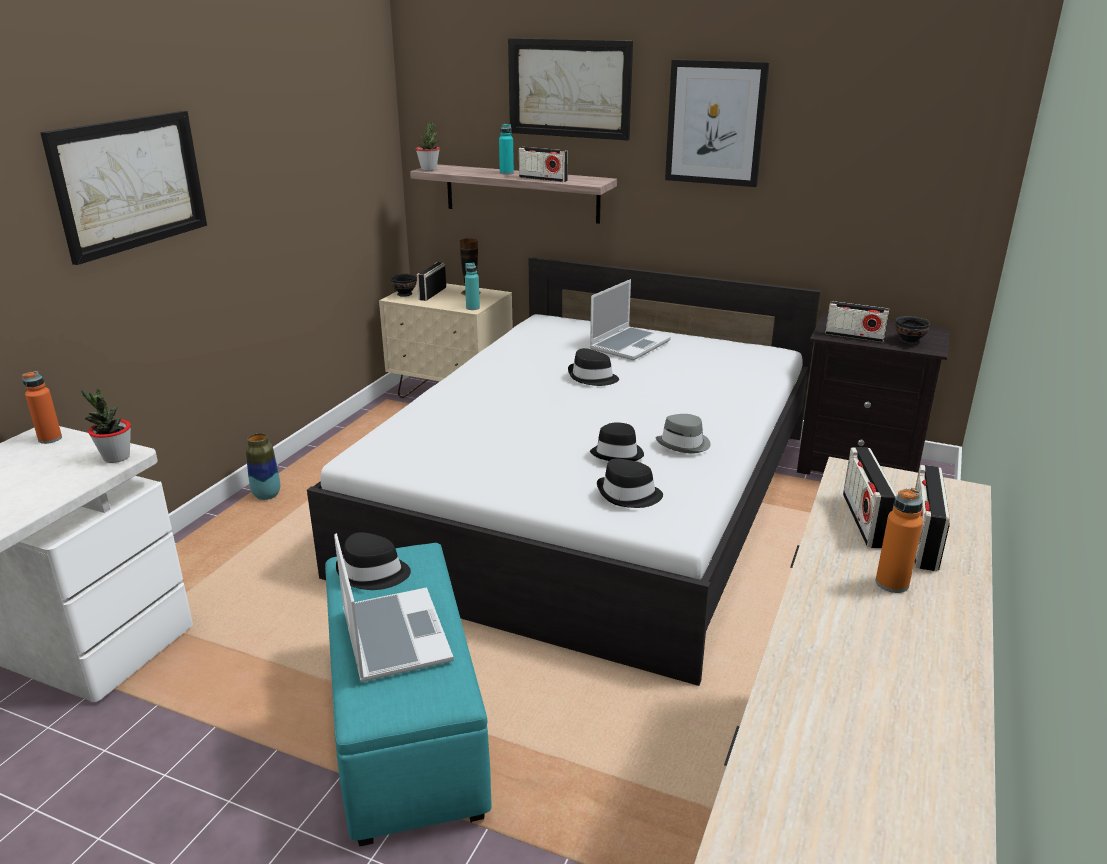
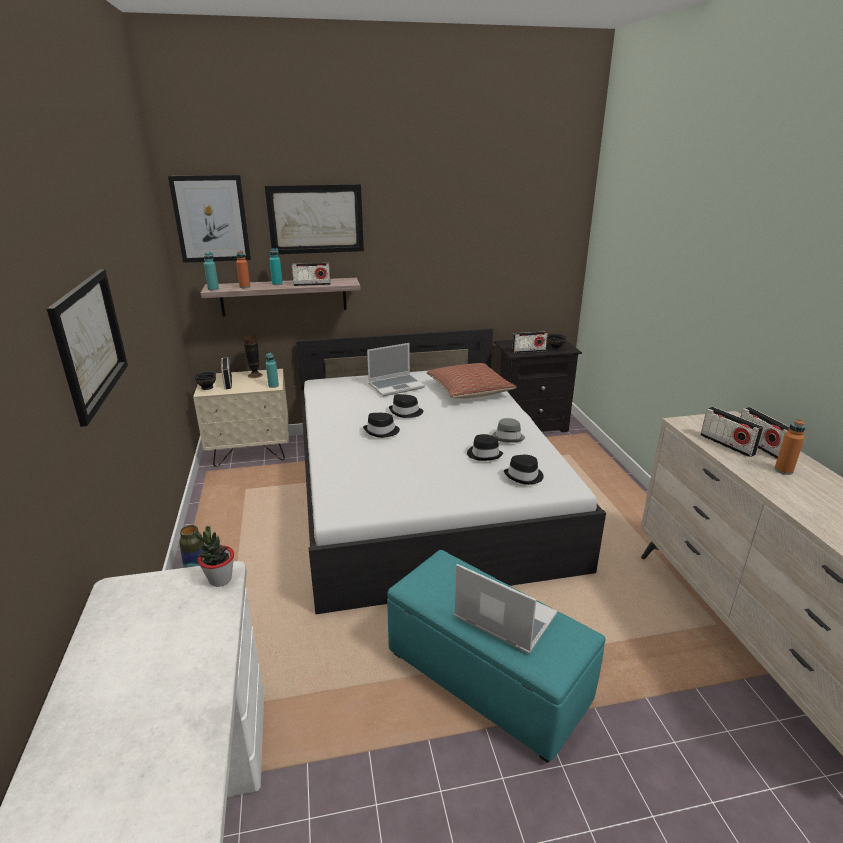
camera: 35 degrees left, 0 degrees up
(50, 439) = (130, 589): orange bottle -> orange bottle (245, 287)
(373, 573) = (436, 585): black hat -> black hat (382, 431)
(429, 169) = (213, 289): potted plant -> turquoise bottle
(629, 345) = (396, 386): laptop -> laptop turned 60 degrees clockwise
(715, 123) = (420, 234): picture -> picture (211, 219)
(721, 375) = (469, 391): none -> pillow

